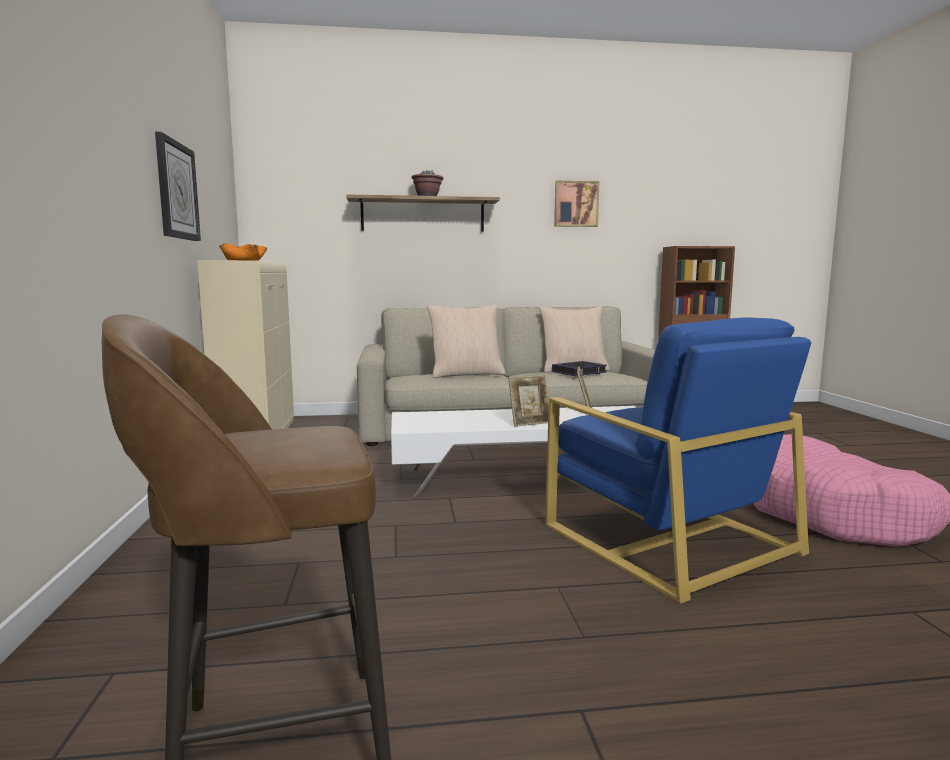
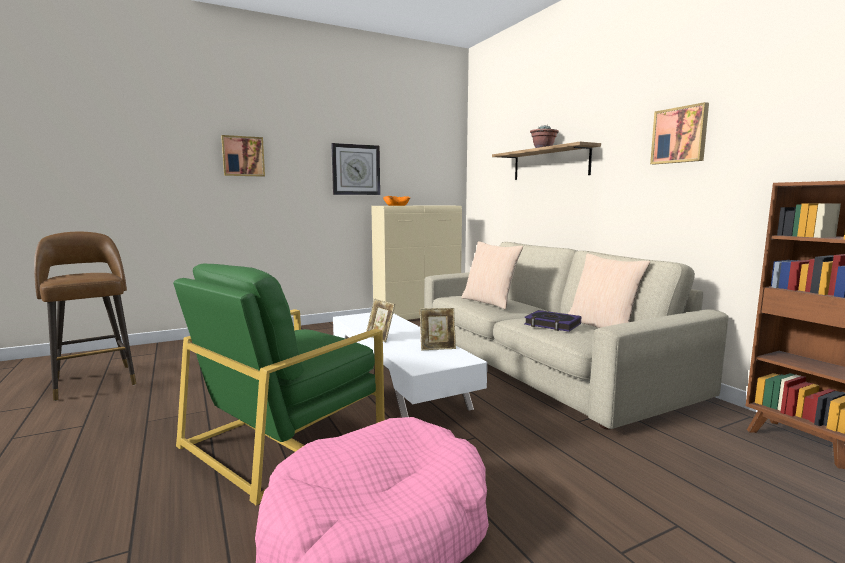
camera: 70 degrees right, 0 degrees up
(70, 125) = (243, 156): none -> picture
(667, 537) = (285, 439): blue armchair -> green armchair

